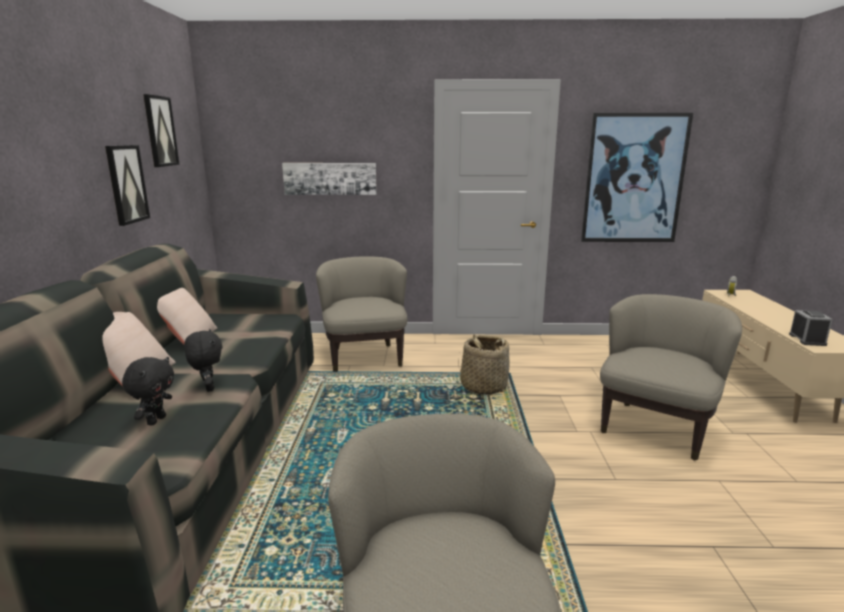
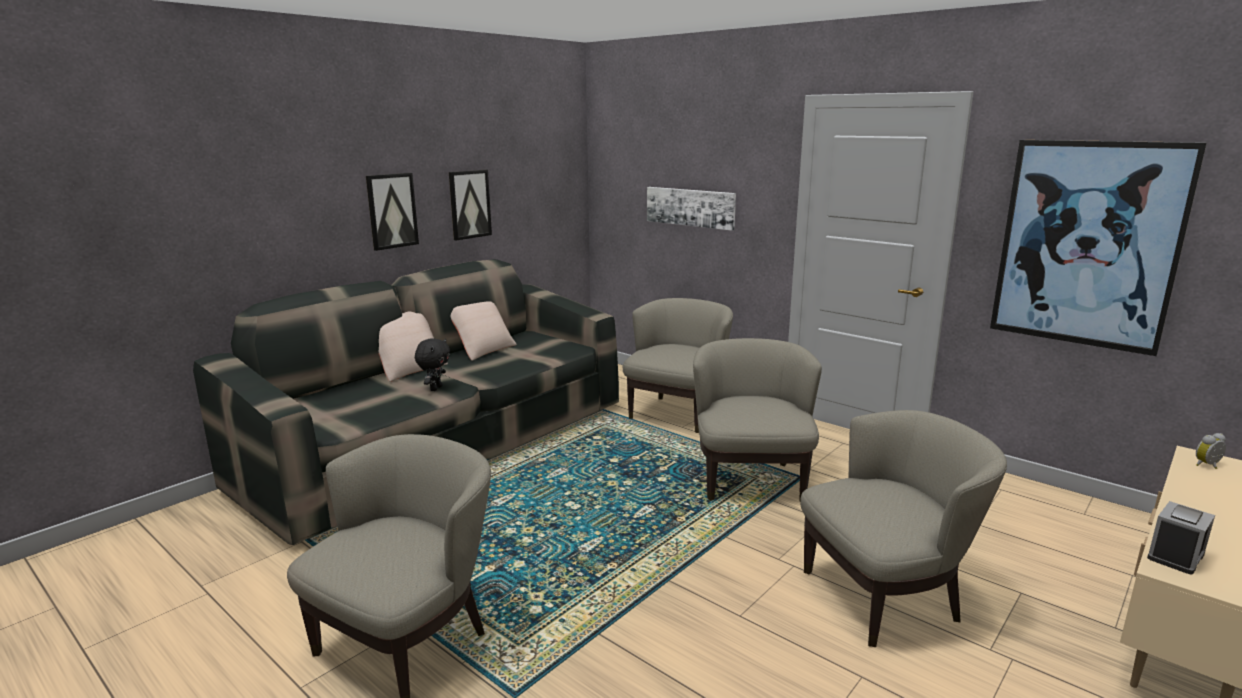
camera: 40 degrees right, 0 degrees up
(156, 420) = (379, 400): black plush toy -> none
(160, 131) = (523, 155): picture -> picture (392, 211)
(483, 386) = (750, 480): basket -> beige armchair

